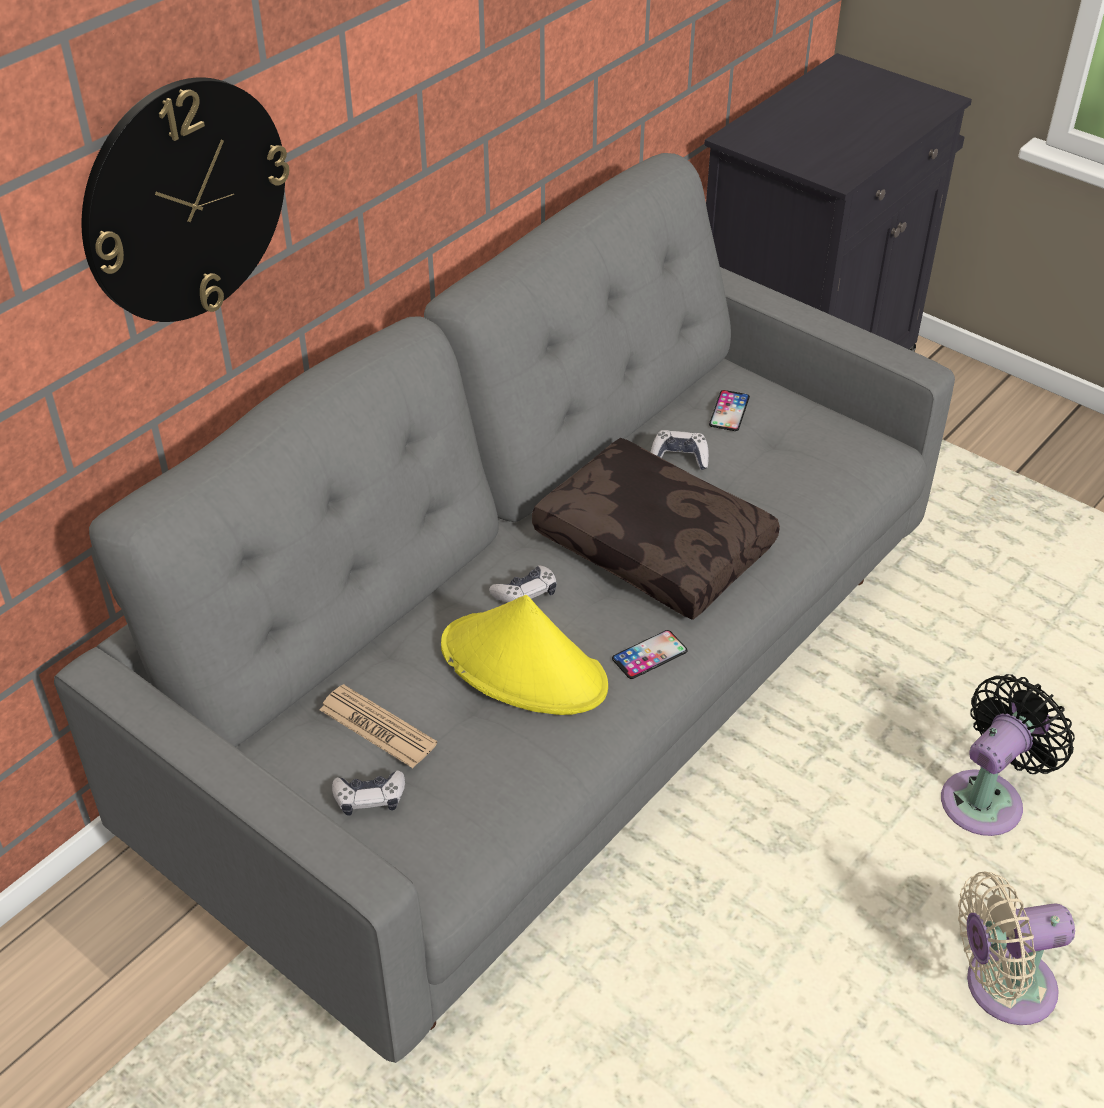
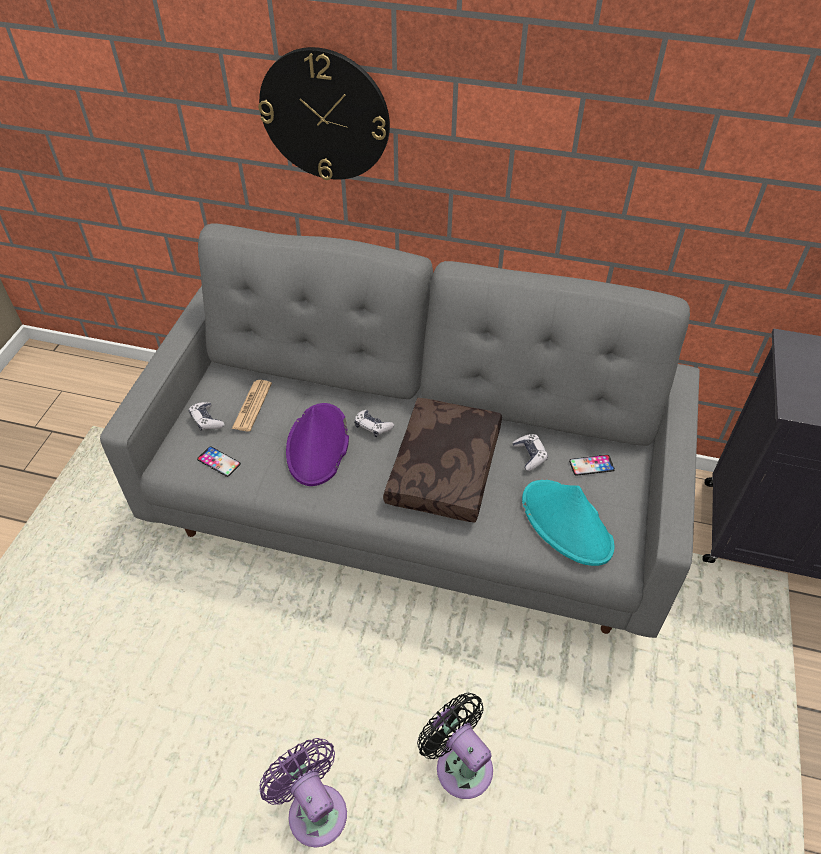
camera: 65 degrees right, 5 degrees up
(524, 667) = (318, 445): yellow hat -> purple hat
(649, 655) = (353, 495): phone -> phone (219, 462)
(810, 467) = (567, 523): none -> turquoise hat
(987, 799) = (460, 764): black fan -> black fan turned 150 degrees counterclockwise
(1000, 987) = (314, 809): beige fan -> purple fan

